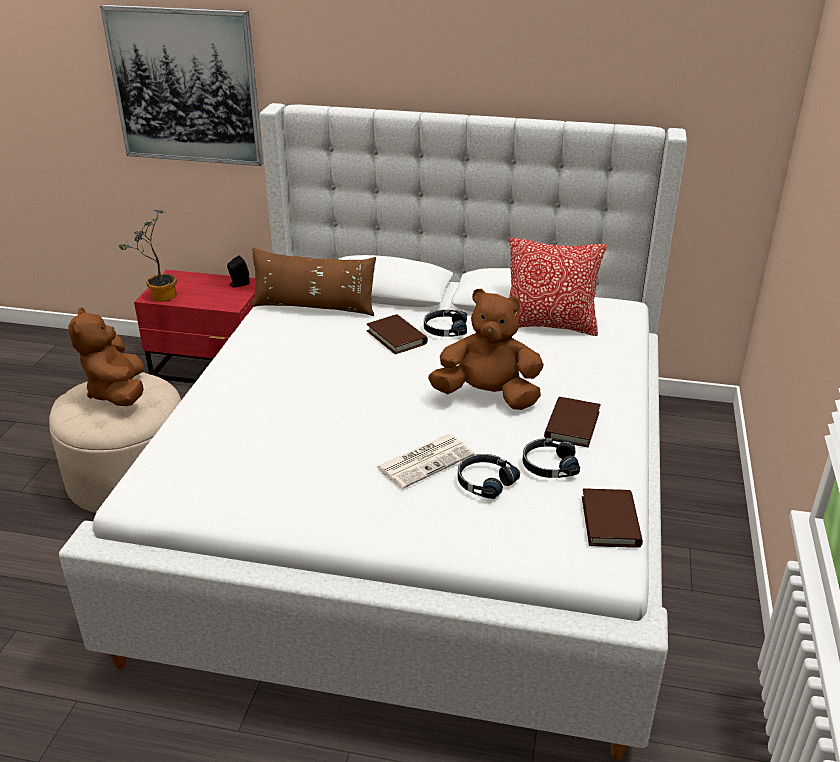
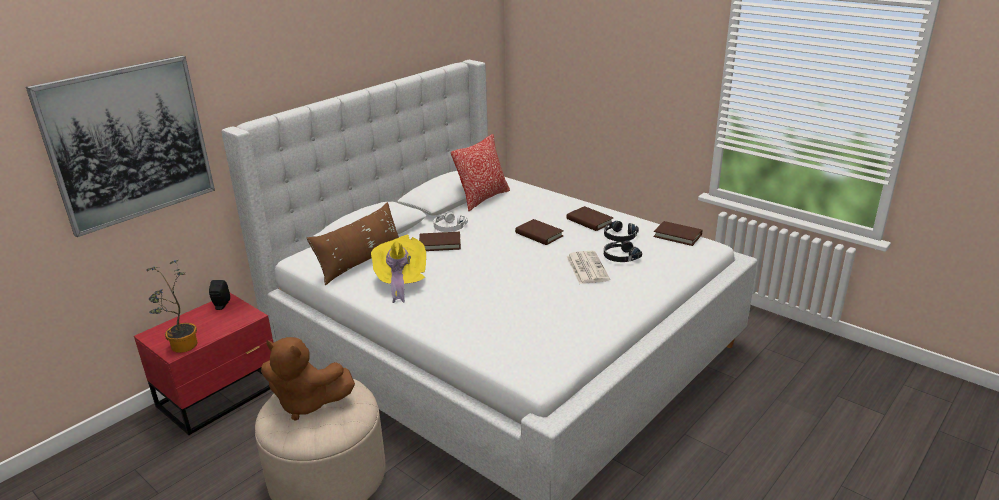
camera: 60 degrees left, 5 degrees down
(286, 344) = (400, 282): none -> yellow hat
(445, 329) = (449, 227): black headphones -> white headphones
(487, 396) = (539, 234): brown plush toy -> brown book

